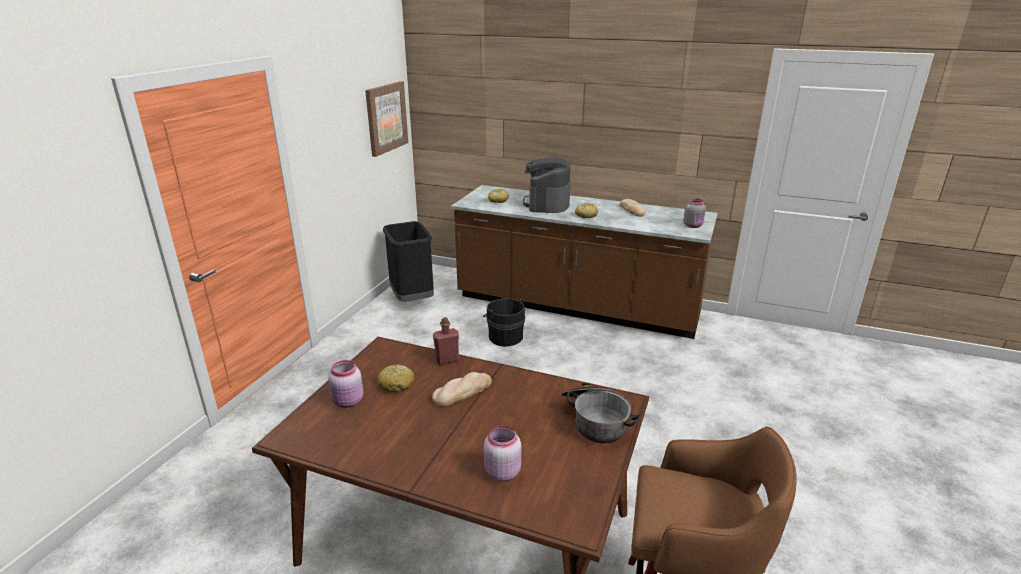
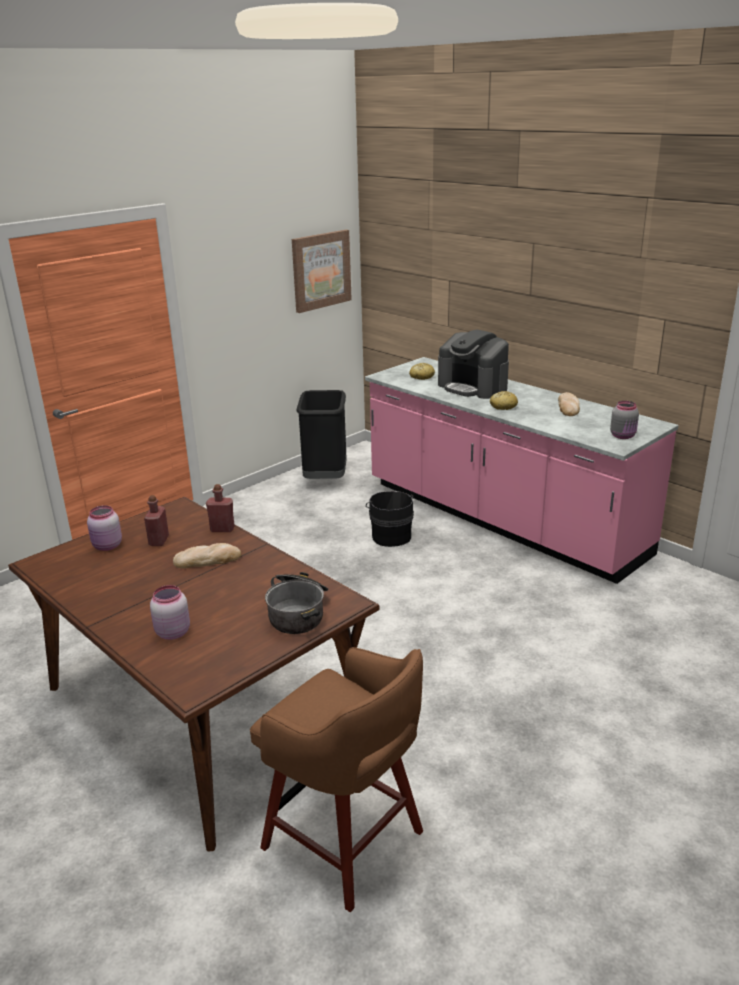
camera: 25 degrees right, 0 degrees up
(396, 384) = (159, 541): bread -> red bottle
(547, 203) = (473, 387): coffee machine -> coffee machine turned 75 degrees counterclockwise
(576, 306) = (501, 519): brown counter -> pink counter

